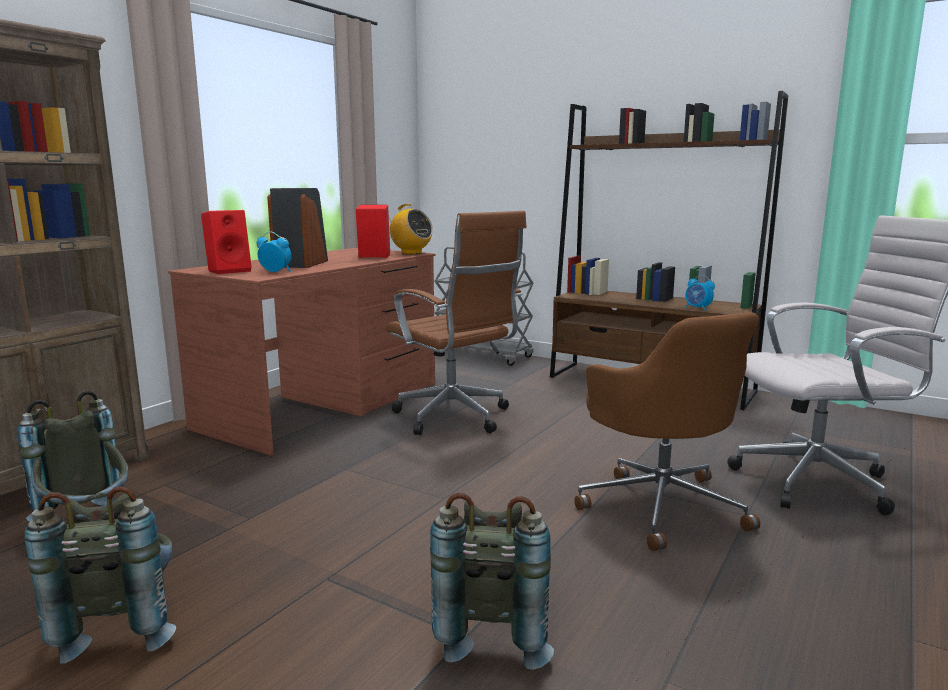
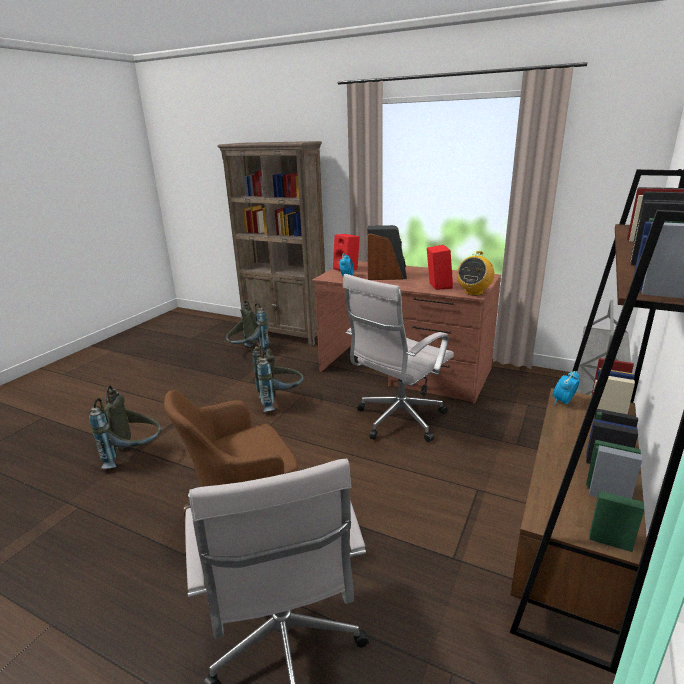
camera: 85 degrees right, 10 degrees up
(121, 625) = (174, 378): grey backpack -> grey backpack (280, 401)
(455, 418) = (397, 421): brown office chair -> white office chair
(697, 308) = (550, 486): alarm clock -> alarm clock (563, 402)

